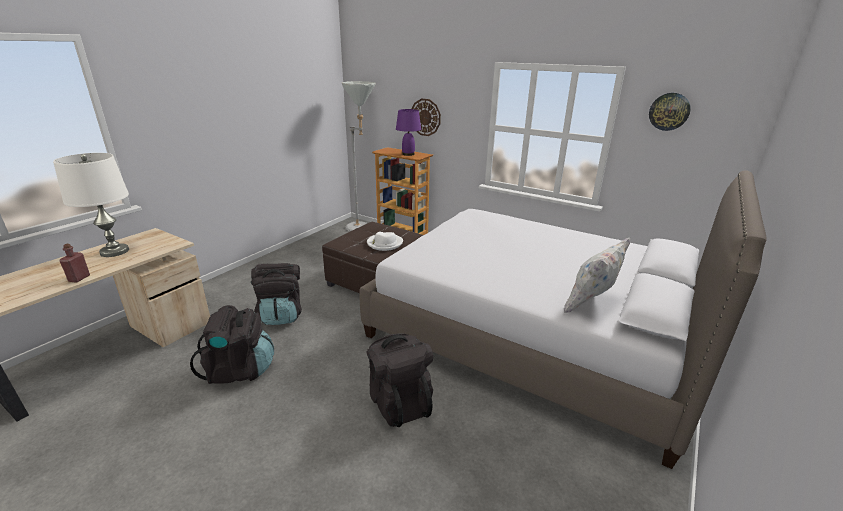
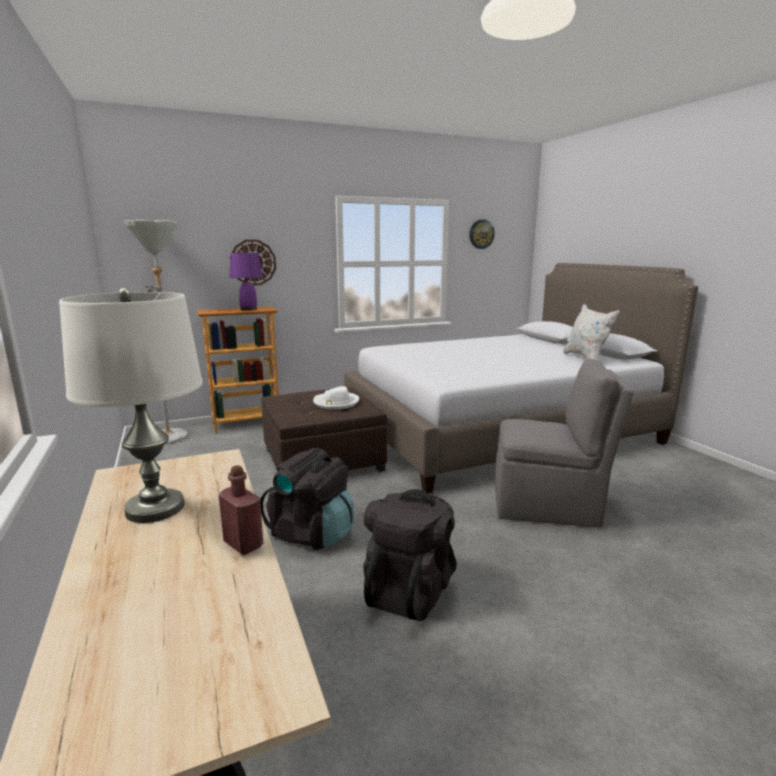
camera: 55 degrees left, 10 degrees down
(399, 402) = (548, 505): black backpack -> grey chair

